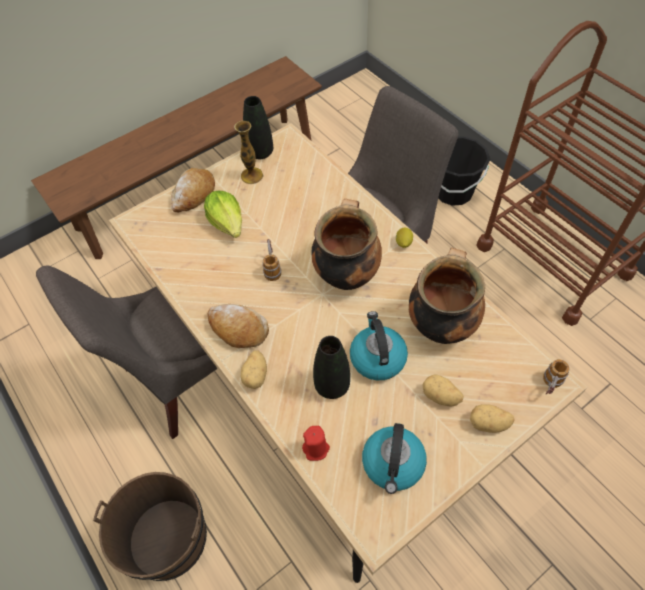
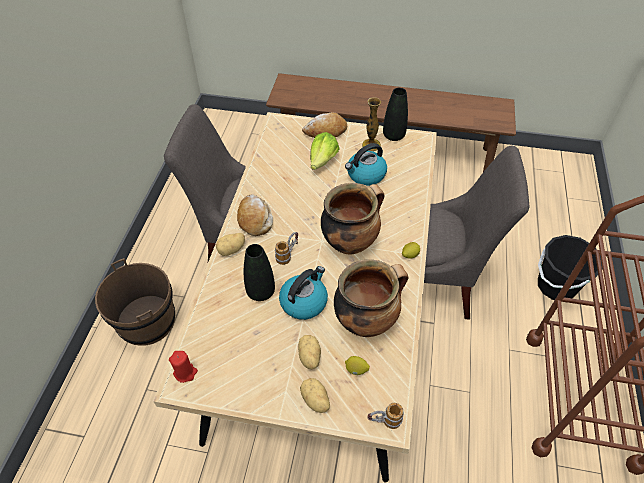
camera: 45 degrees right, 5 degrees down
(272, 267) = (314, 203): mug -> mug (288, 254)
(316, 448) = (210, 314): red candle -> red candle (185, 372)
(393, 464) = (234, 363): kettle -> kettle (365, 175)
(484, 369) = (356, 370): none -> lemon

